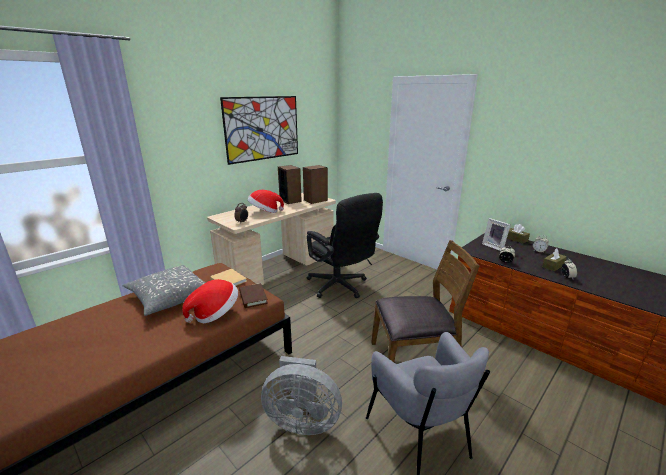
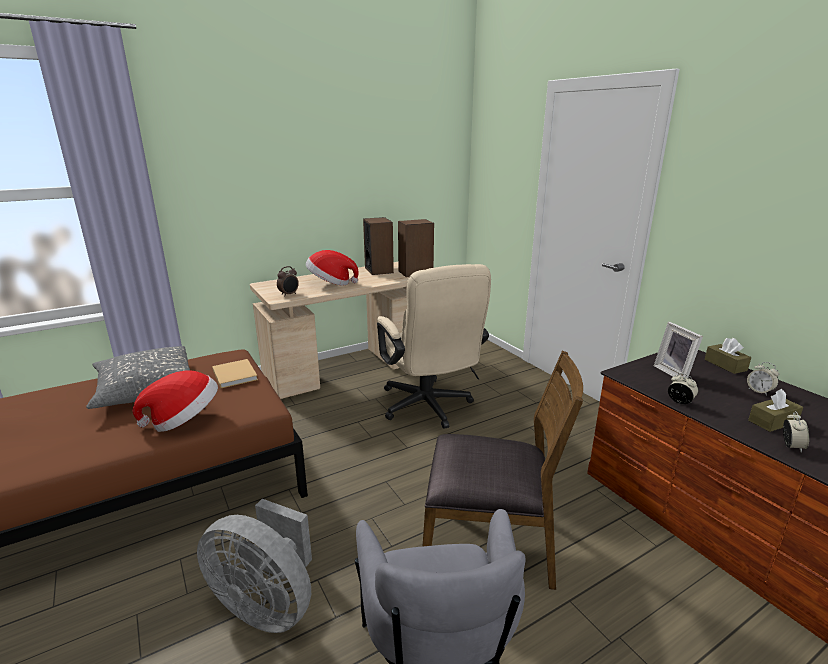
camera: 15 degrees right, 0 degrees up
(253, 297) = (250, 404): brown book -> none
(263, 128) = (342, 161): picture -> none
(341, 287) = (429, 408): black office chair -> beige office chair

